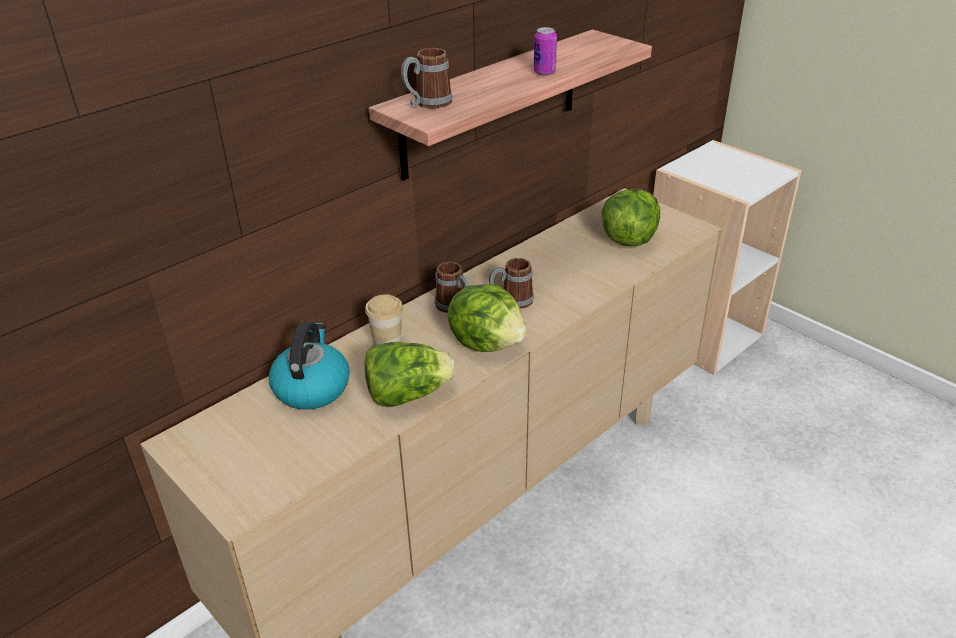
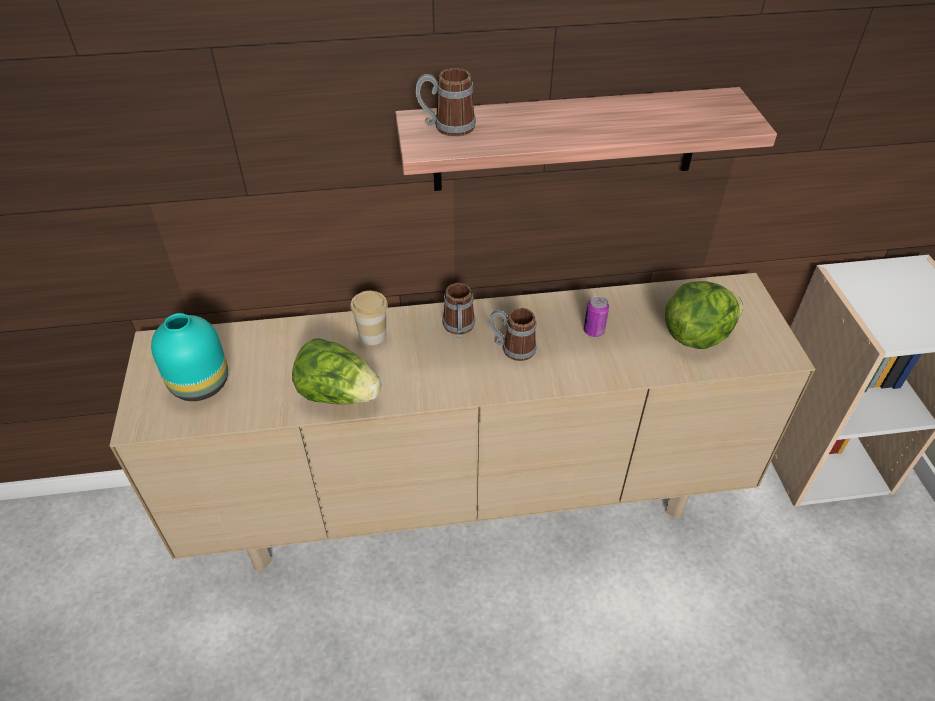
camera: 35 degrees right, 10 degrees up
(264, 450) = (198, 384): none -> turquoise vase
(312, 387) = (280, 347): kettle -> none
(487, 342) = (450, 379): lettuce -> none
(544, 72) = (607, 128): can -> can (593, 331)

